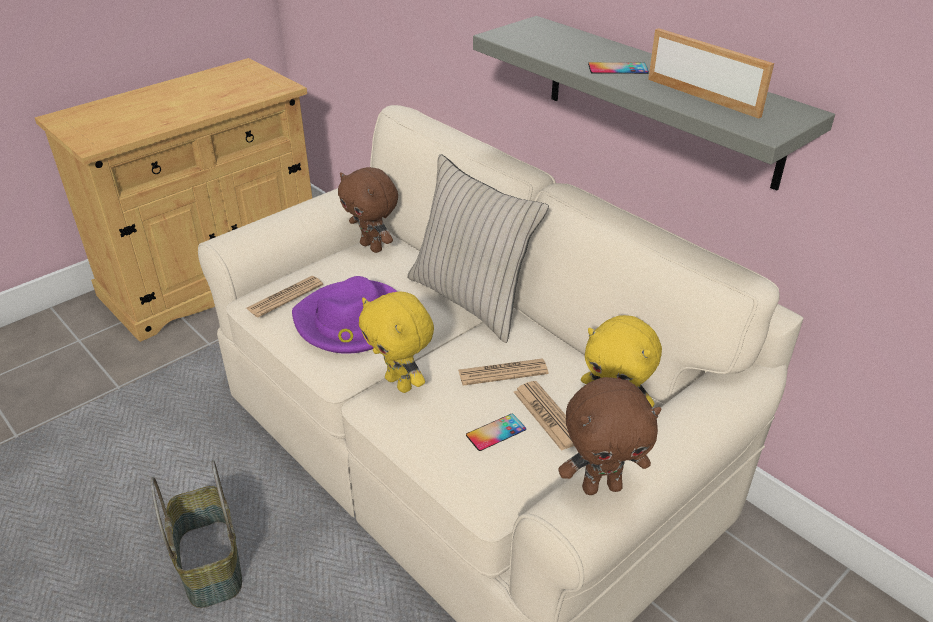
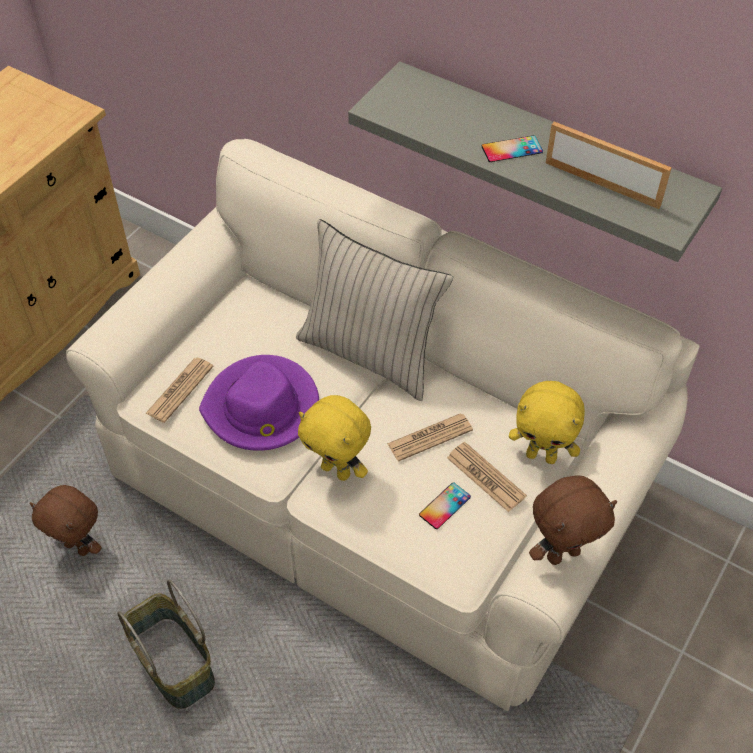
camera: 15 degrees left, 15 degrees up
(372, 247) = (243, 303): brown plush toy -> brown plush toy (79, 546)

